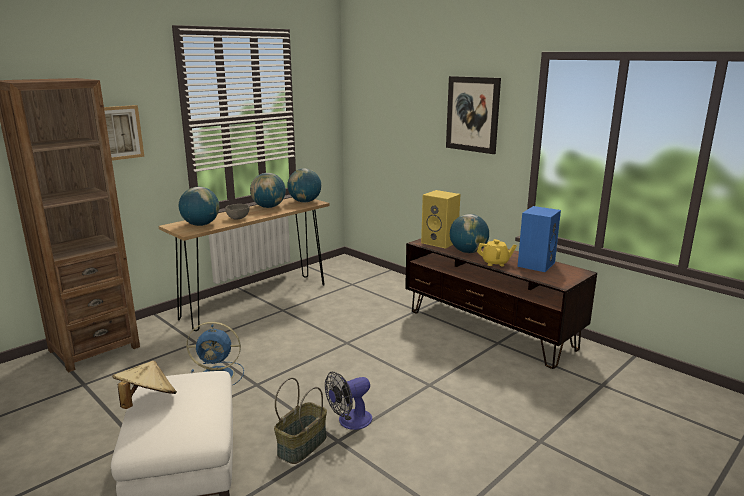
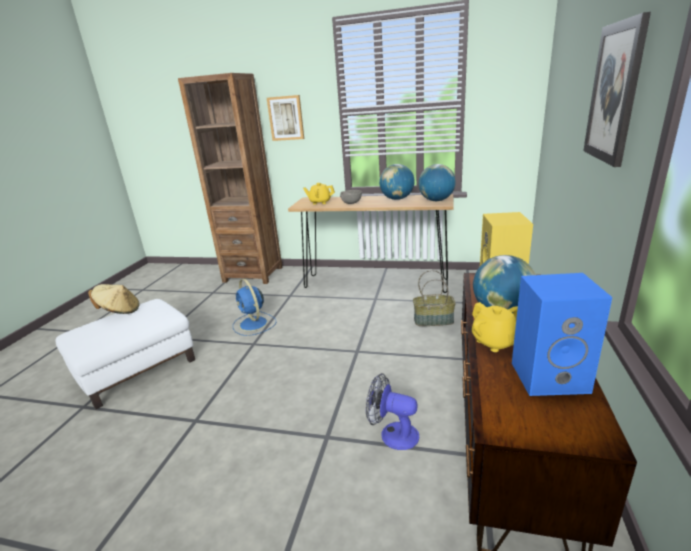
camera: 60 degrees right, 5 degrees up
(201, 224) = (320, 202): globe -> yellow teapot
(302, 445) = (181, 404): basket -> basket (433, 320)
(349, 421) = (227, 414): fan -> fan (393, 434)

